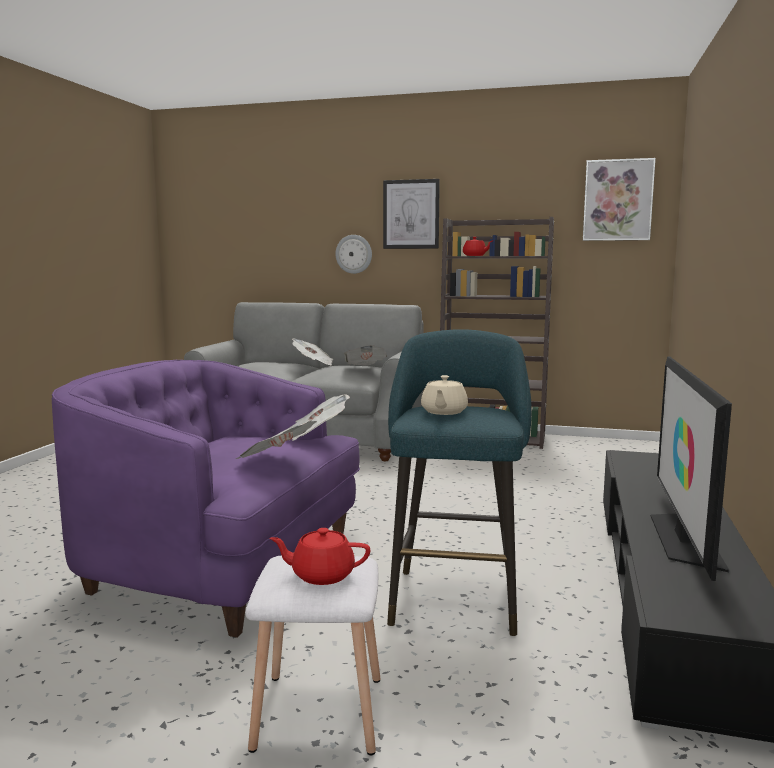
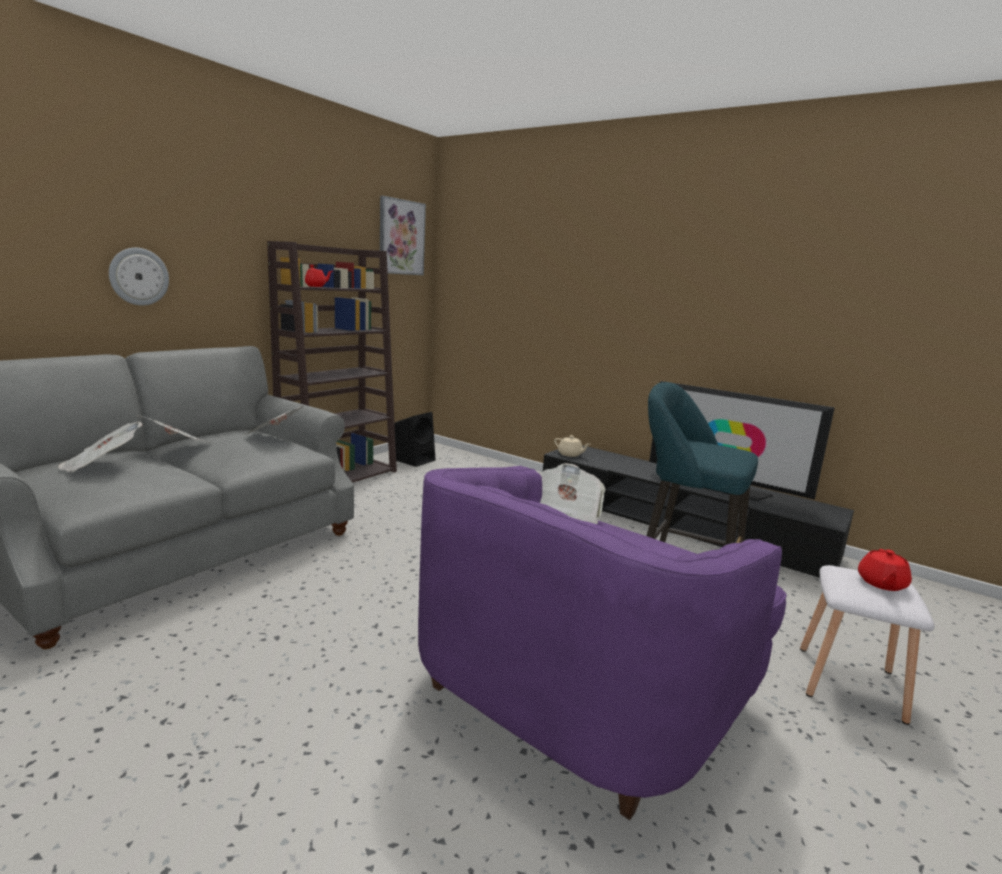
camera: 70 degrees left, 5 degrees up
(276, 461) = (660, 544): newspaper -> newspaper (102, 466)
(411, 214) = (217, 227): picture -> none
(443, 412) = (709, 452): beige teapot -> beige teapot (570, 454)
(588, 448) = (415, 460): none -> black speaker

